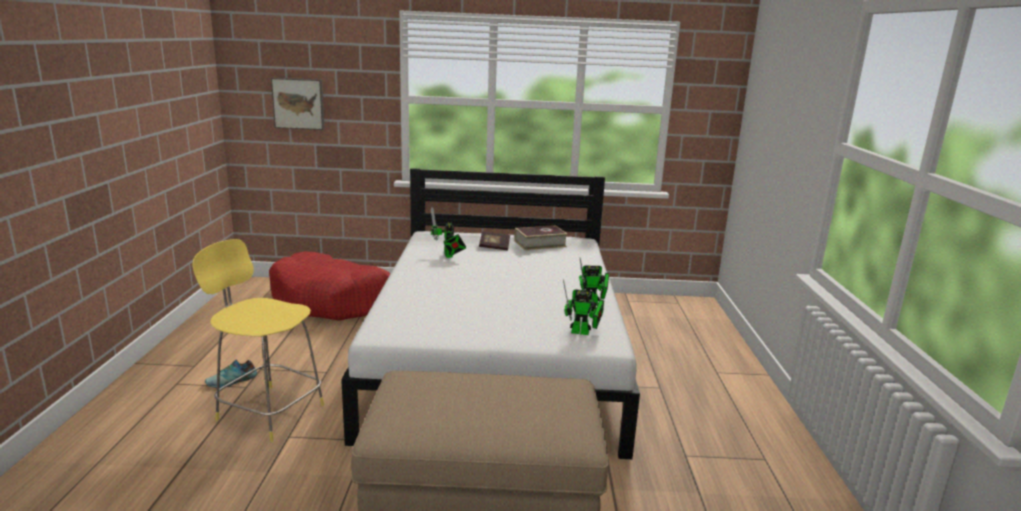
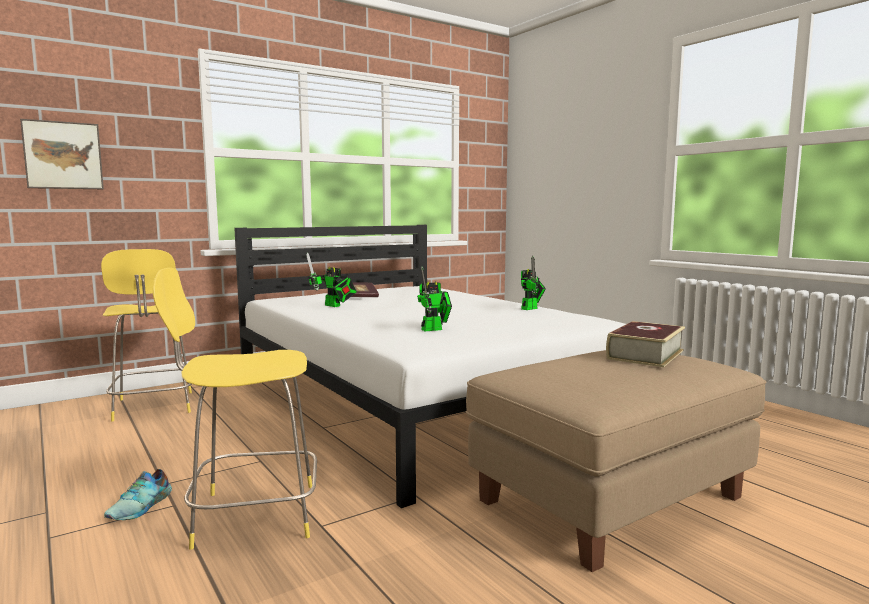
camera: 35 degrees left, 10 degrees down
(332, 301) = (153, 407): red dog bed -> yellow stool
(540, 244) = (397, 290): book -> book (645, 354)
(583, 332) = (571, 320): toy robot -> toy robot (435, 329)

